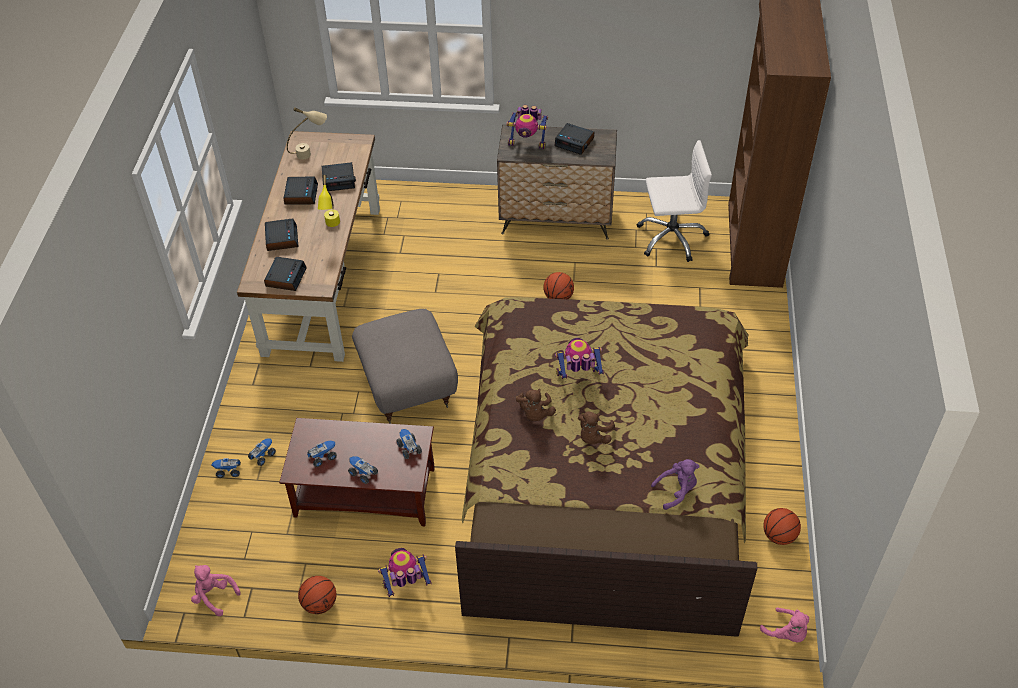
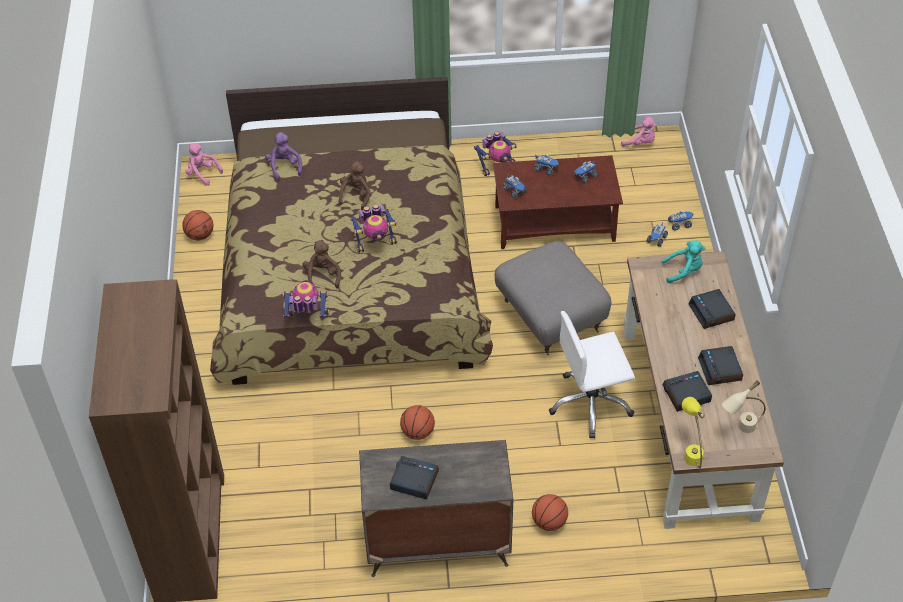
camera: 170 degrees right, 0 degrees up
(285, 277) = (684, 271): alarm clock -> turquoise plush toy
(319, 603) = (558, 148): basketball -> basketball (549, 522)
(332, 227) = (664, 333): yellow table lamp -> yellow table lamp (690, 451)
(527, 143) = (473, 472): toy robot -> toy robot (307, 318)
(535, 414) = (409, 208): brown plush toy -> brown plush toy (322, 276)
(671, 237) = (291, 534): white office chair -> white office chair (590, 404)
(676, 491) = (284, 167): purple plush toy -> purple plush toy turned 105 degrees clockwise

